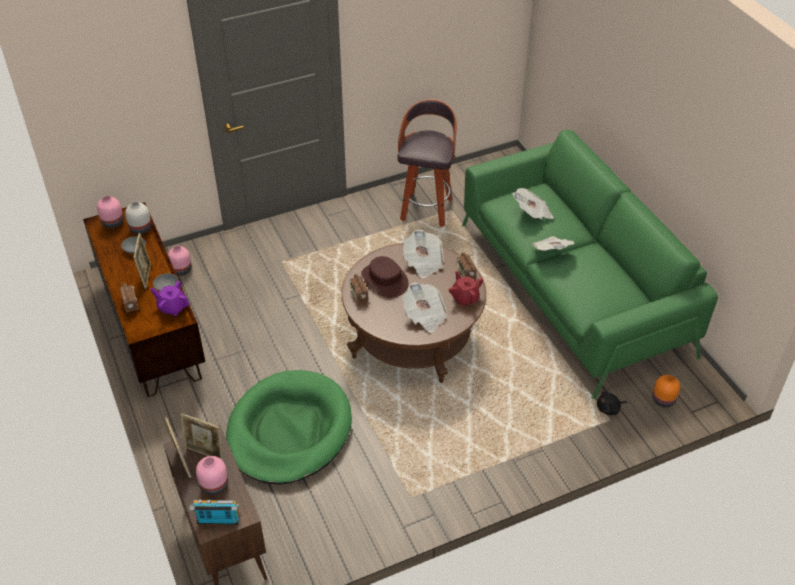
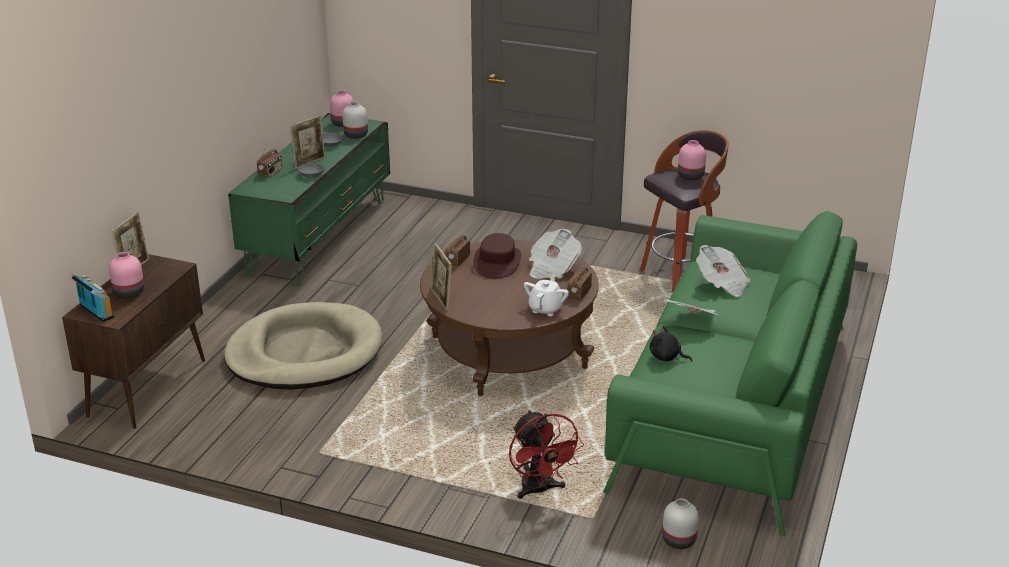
camera: 45 degrees right, 15 degrees down
(152, 326) = (319, 236): brown tv stand -> green tv stand
(172, 307) = (293, 188): purple teapot -> none
(181, 269) = (398, 213): pink vase -> pink vase (691, 176)
(205, 452) = (157, 272): picture frame -> picture frame (441, 299)
(289, 431) = (304, 353): green dog bed -> beige dog bed
(424, 316) = (487, 301): newspaper -> none
(465, 298) = (546, 309): red teapot -> white teapot
(561, 423) = (540, 490): none -> red fan
(609, 409) = (607, 511): black plush toy -> black plush toy (666, 357)
(663, 400) = (678, 541): orange vase -> white vase

